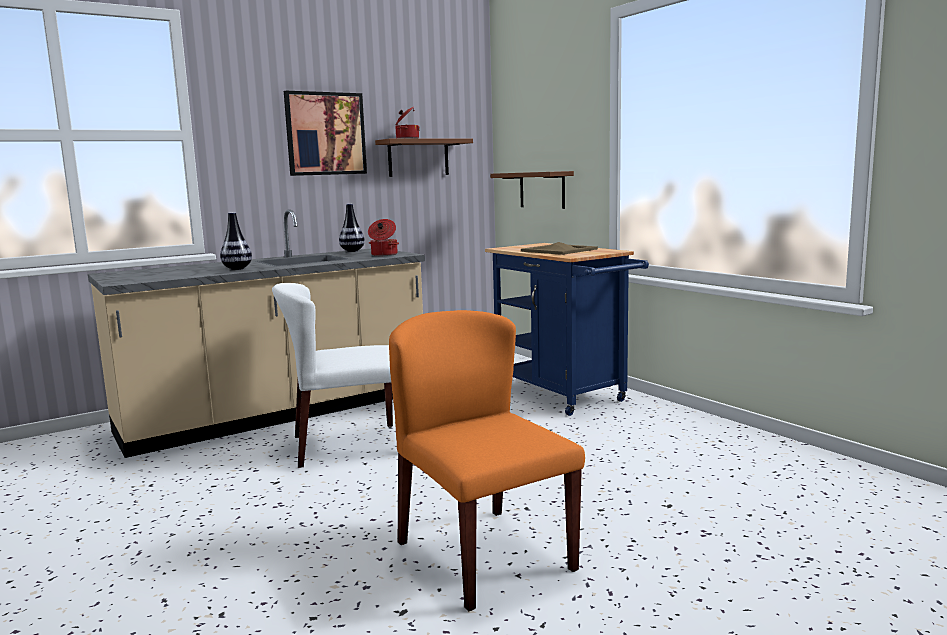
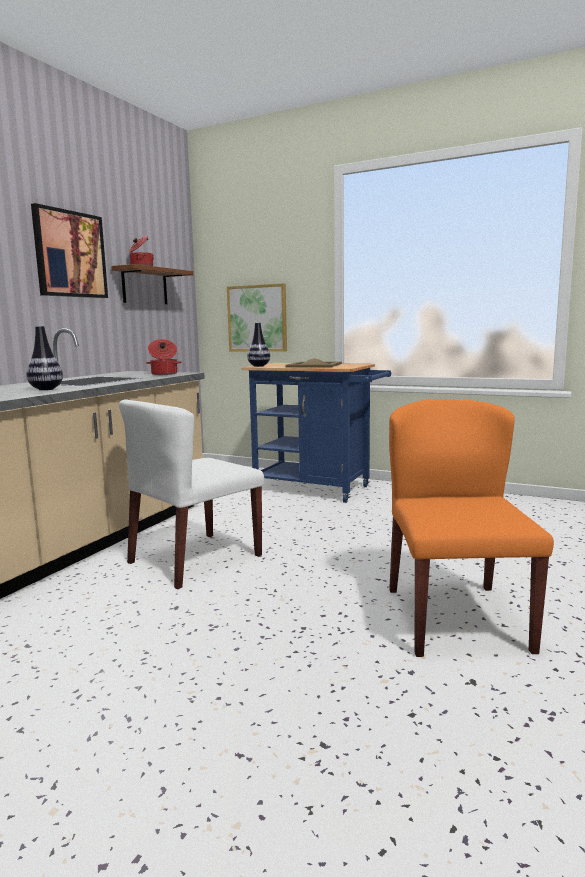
camera: 30 degrees left, 0 degrees up
(352, 251) = (114, 373): vase -> vase (259, 366)
(483, 555) = (455, 617): orange chair -> orange chair turned 60 degrees clockwise
(542, 190) = (257, 318): brown shelf -> picture

